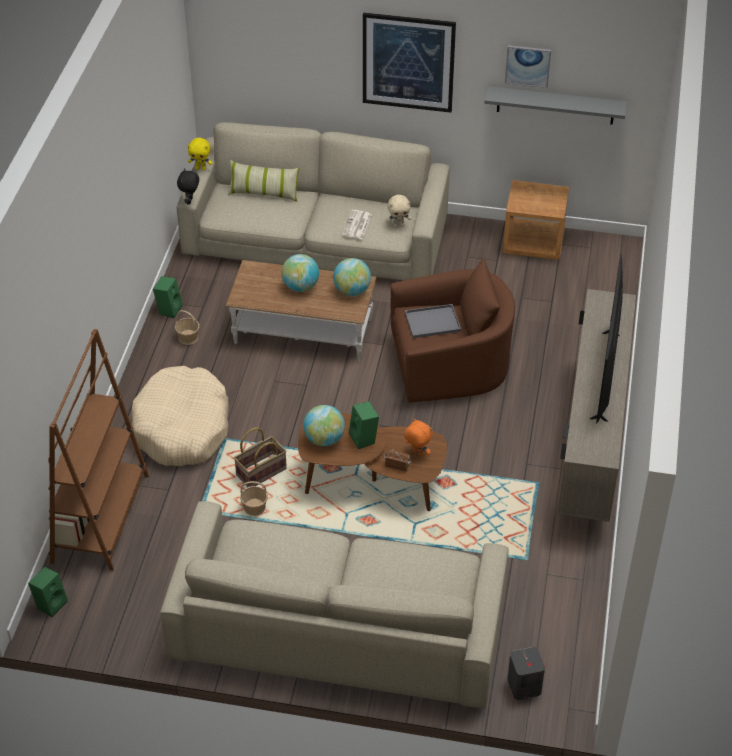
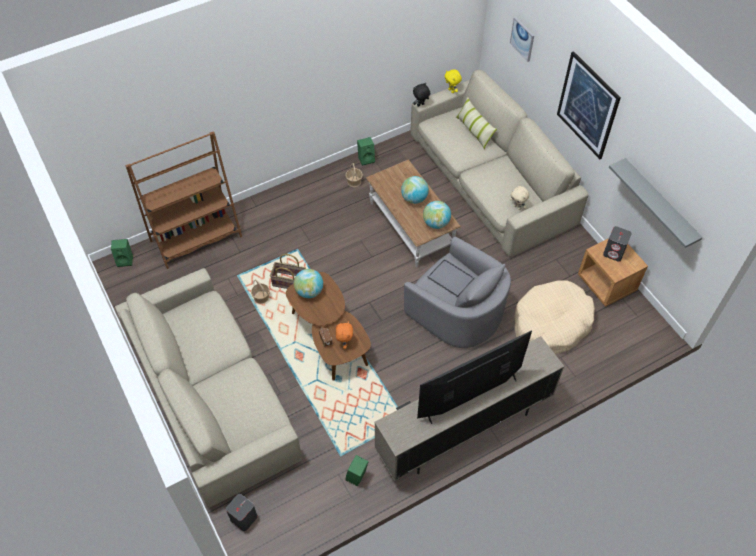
camera: 50 degrees right, 10 degrees up
(182, 428) = (288, 226): beige dog bed -> beige dog bed (551, 323)
(357, 225) = (493, 188): newspaper -> none
(364, 439) = (327, 310): green speaker -> green speaker (357, 477)
(449, 364) = (457, 312): brown armchair -> grey armchair
(528, 65) = (652, 162): picture -> picture (522, 39)
(530, 196) = (614, 252): none -> grey speaker

